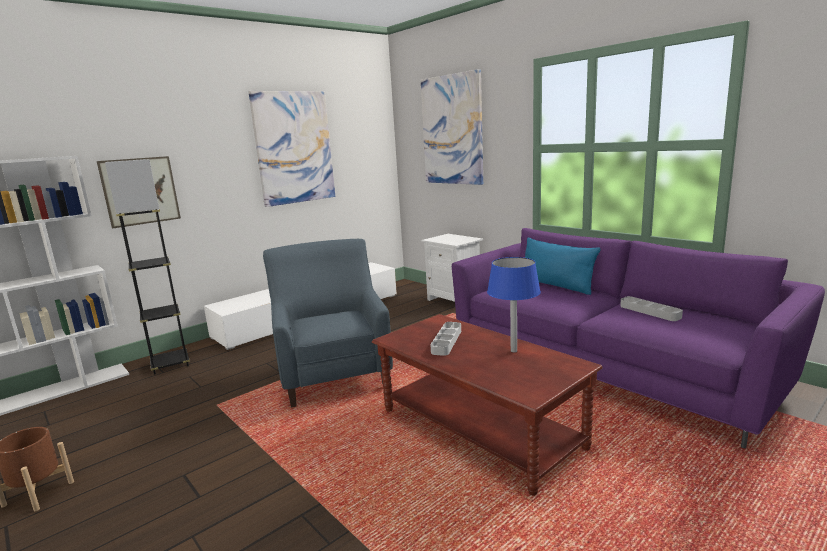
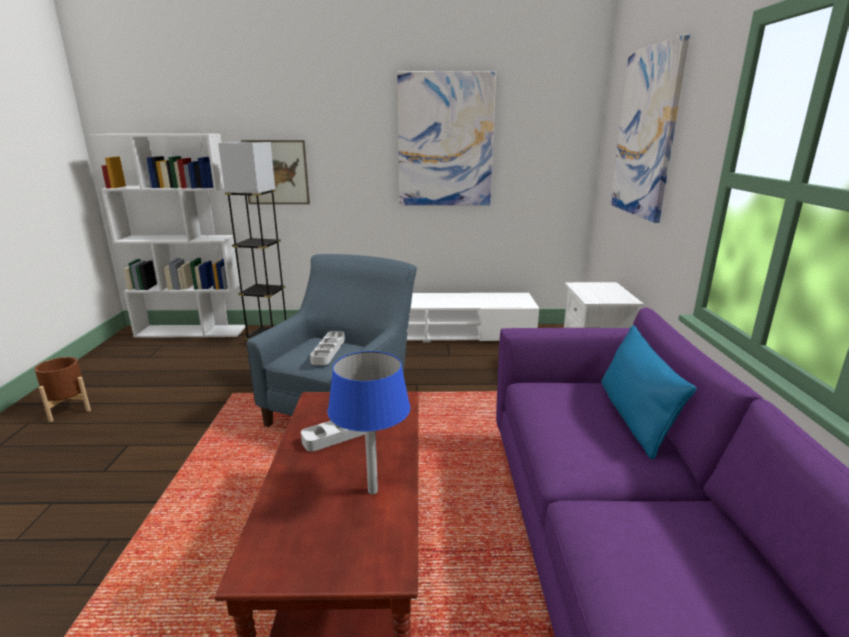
camera: 40 degrees right, 5 degrees up
(649, 311) = (689, 549): grey tray -> grey tray (328, 351)

